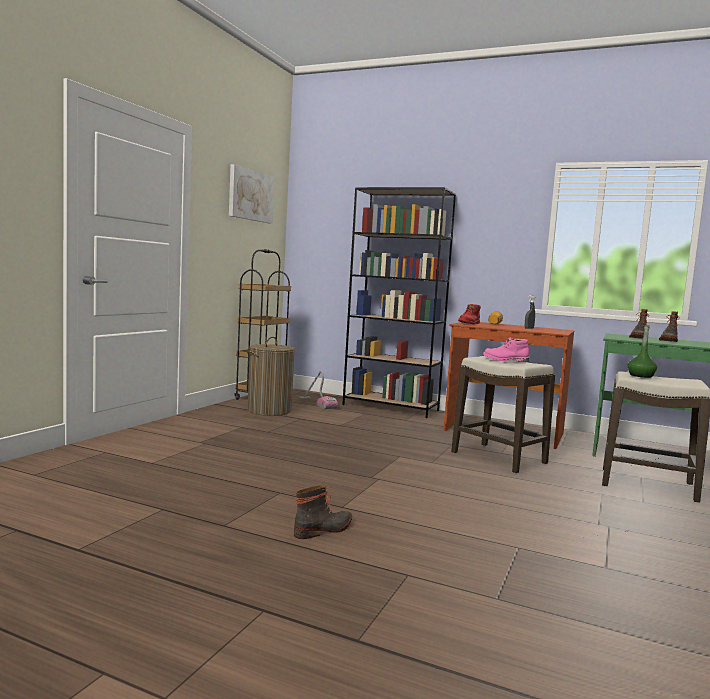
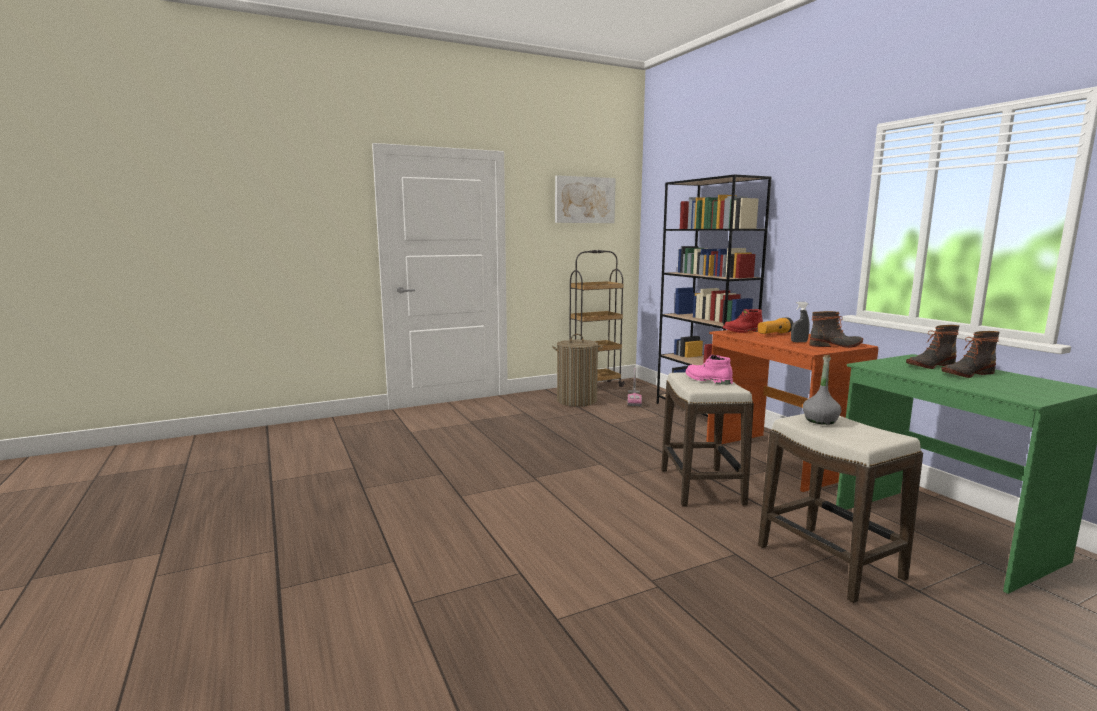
camera: 40 degrees right, 5 degrees up
(324, 529) = (412, 509): boot -> boot (836, 345)
(640, 376) = (820, 420): green bottle -> grey bottle

